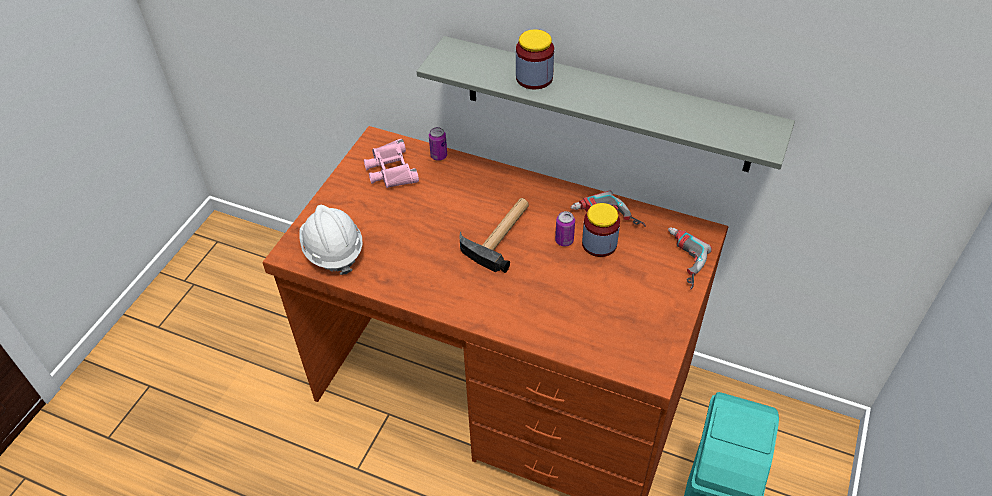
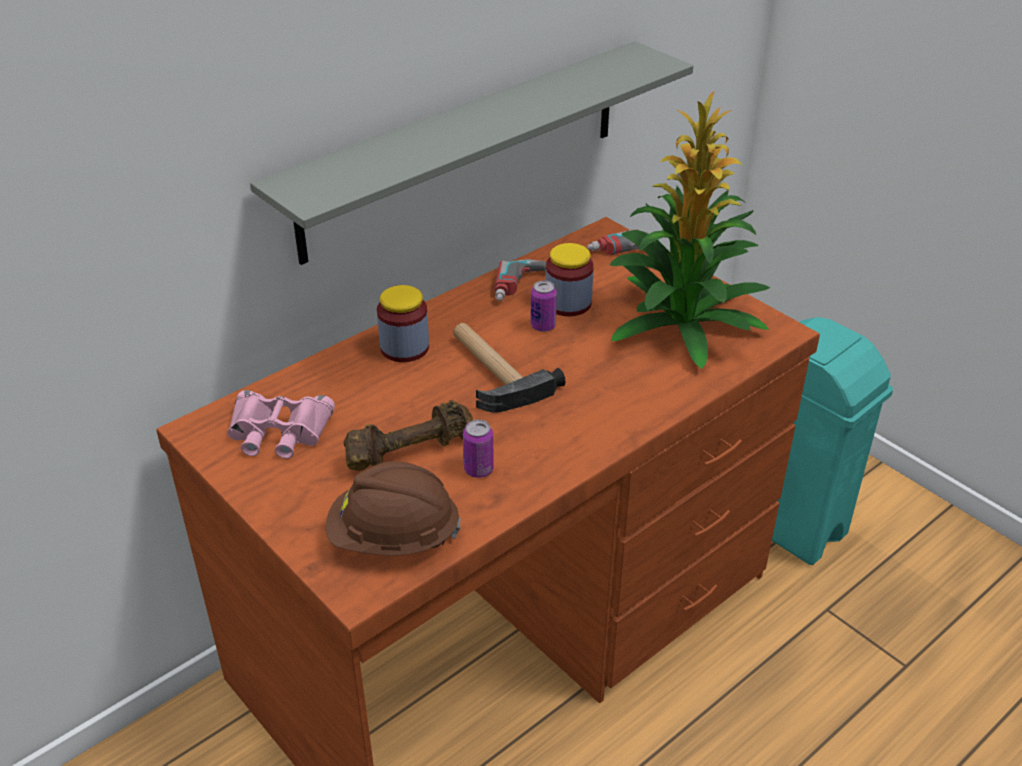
camera: 65 degrees left, 10 degrees down
(333, 250) = (393, 538): white hard hat -> brown hard hat
(405, 228) = (409, 451): none -> brown dumbbell
(439, 156) = (296, 379): can -> can (478, 470)
(534, 78) = (418, 145): jar -> jar (404, 348)
(619, 313) = (682, 325): none -> potted plant

